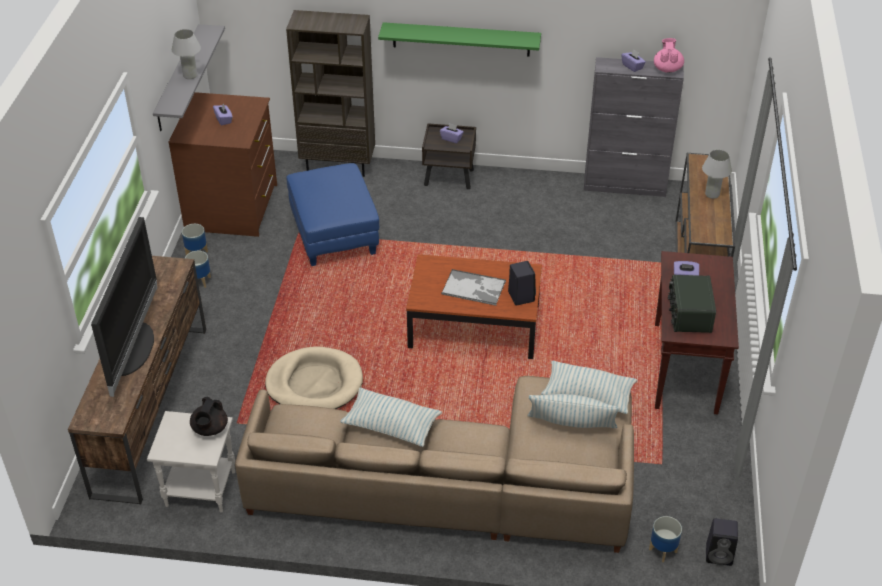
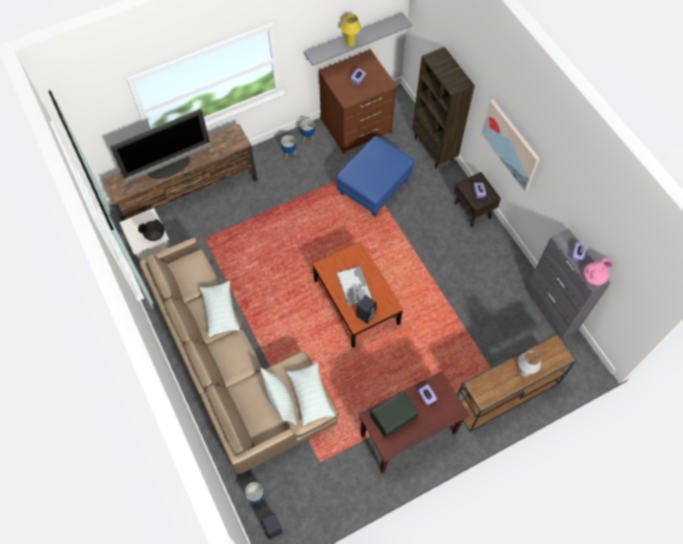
camera: 55 degrees right, 20 degrees up
(190, 75) = (350, 43): white table lamp -> yellow table lamp
(314, 383) = (256, 254): beige dog bed -> none
(461, 39) = (511, 144): green shelf -> picture

